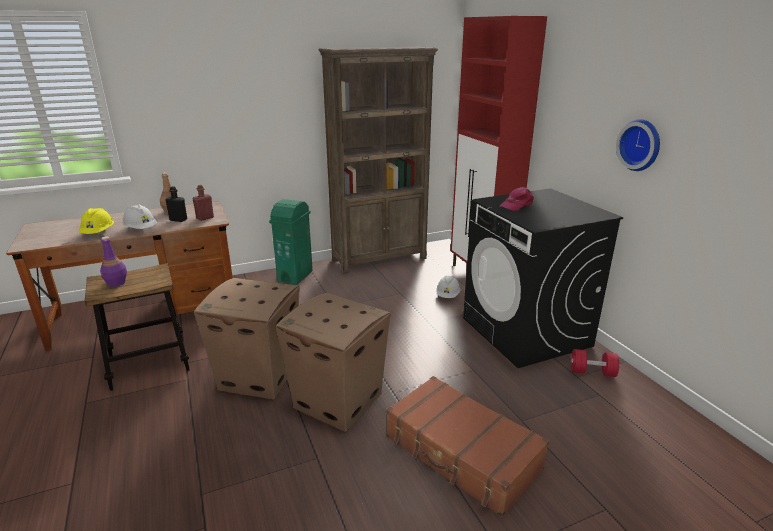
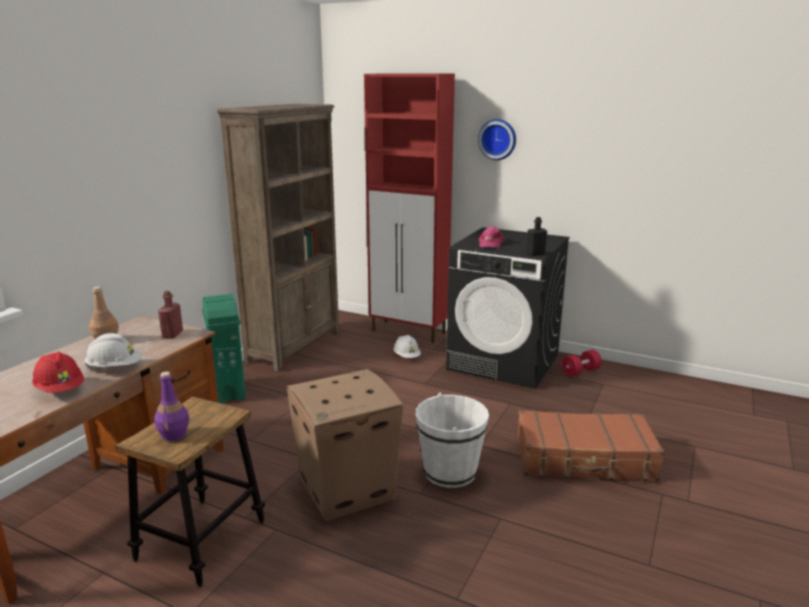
camera: 40 degrees left, 5 degrees down
(99, 233) = (60, 389): yellow hard hat -> red hard hat
(178, 220) = (141, 345): black bottle -> black bottle (535, 253)
(339, 401) = (450, 471): cardboard box -> white bucket
(641, 145) = (573, 176): wall clock -> wall clock (498, 139)

